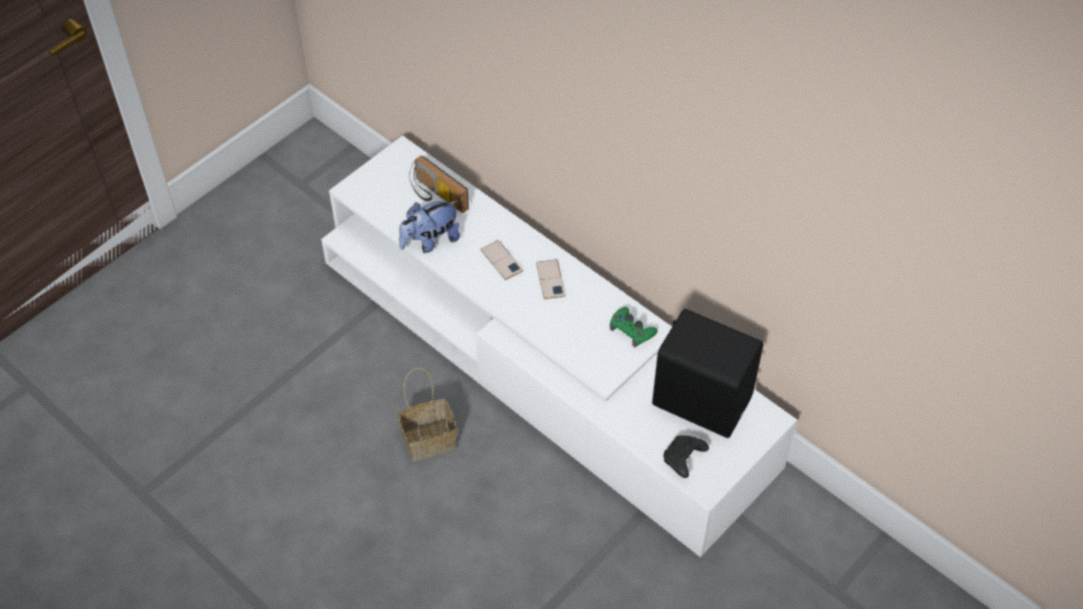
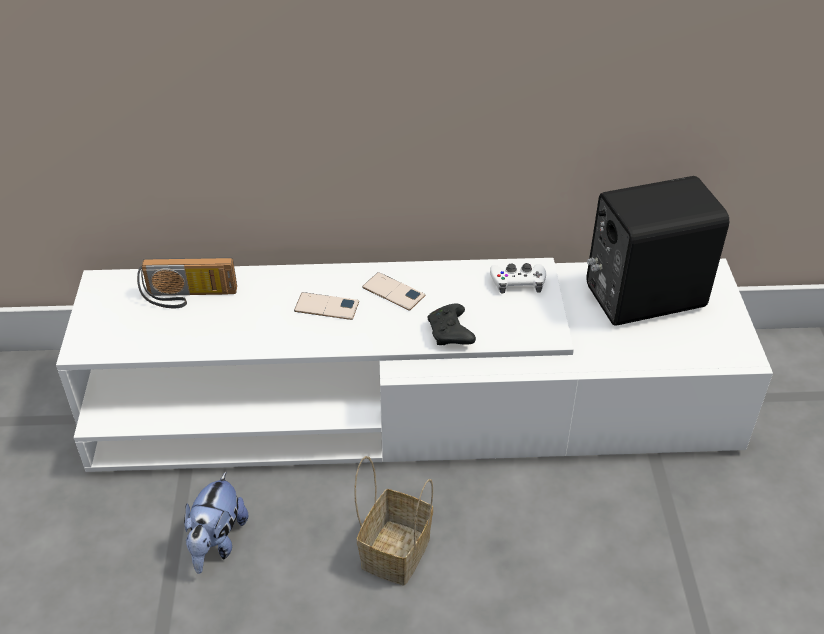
camera: 45 degrees left, 10 degrees down
(430, 241) = (232, 337): plush toy -> plush toy (217, 542)
(632, 330) = (518, 282): green game controller -> white game controller
(683, 459) = (696, 349): black game controller -> black game controller (451, 333)

